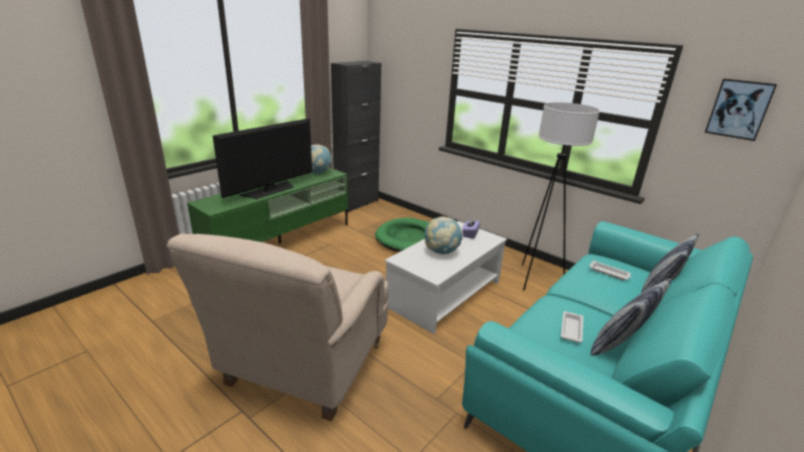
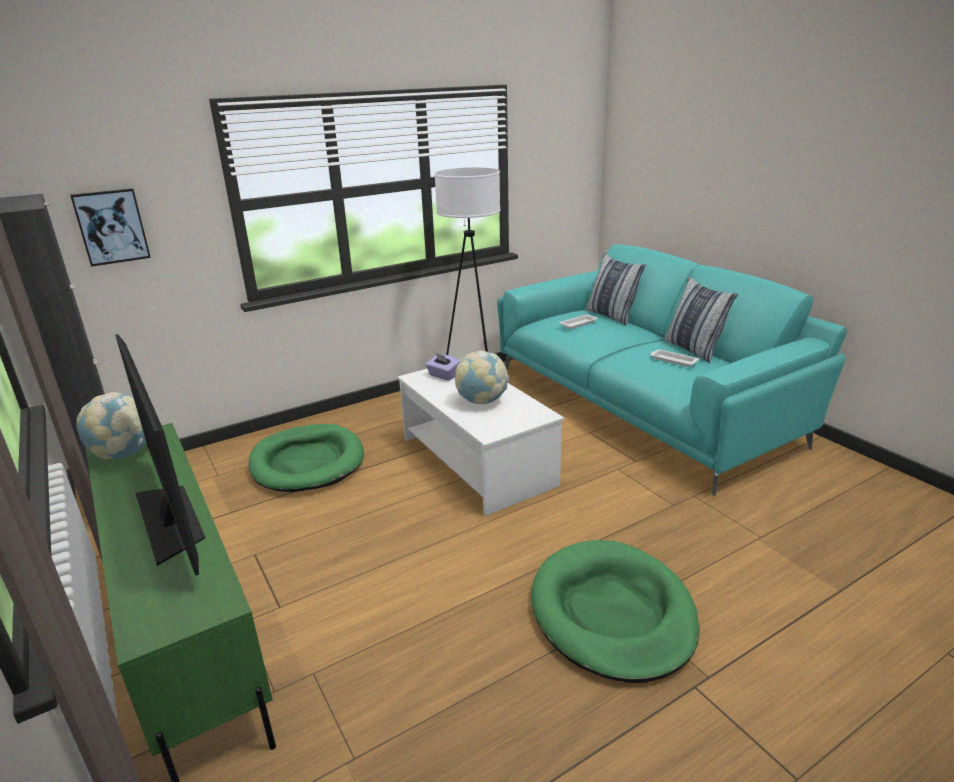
camera: 70 degrees left, 0 degrees up
(302, 370) = (612, 613): beige armchair -> green dog bed
(739, 109) = (558, 138): picture -> picture (111, 227)

